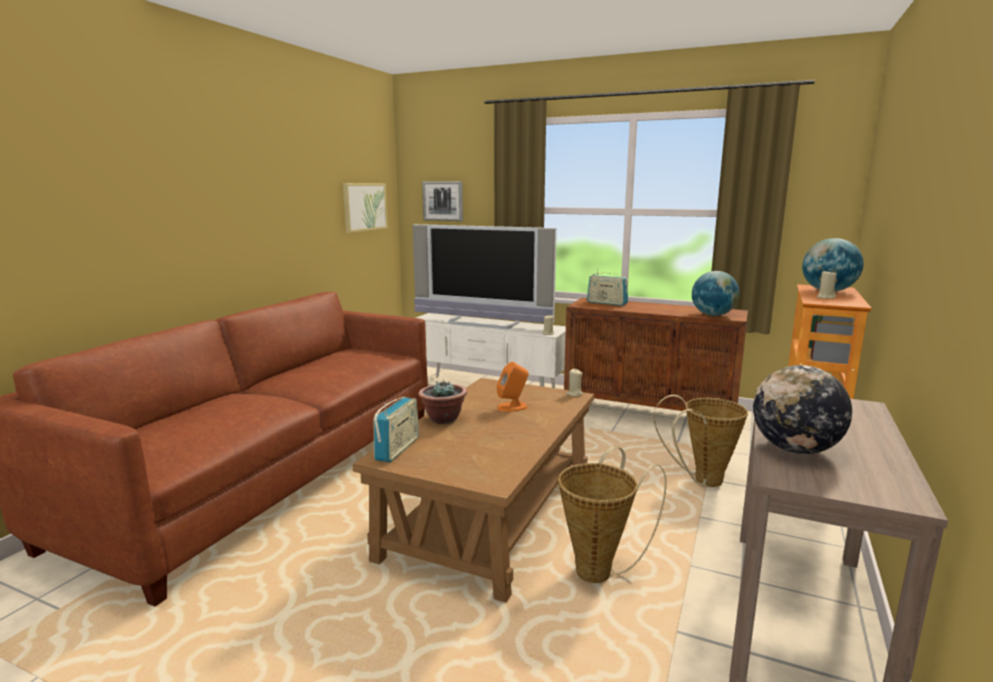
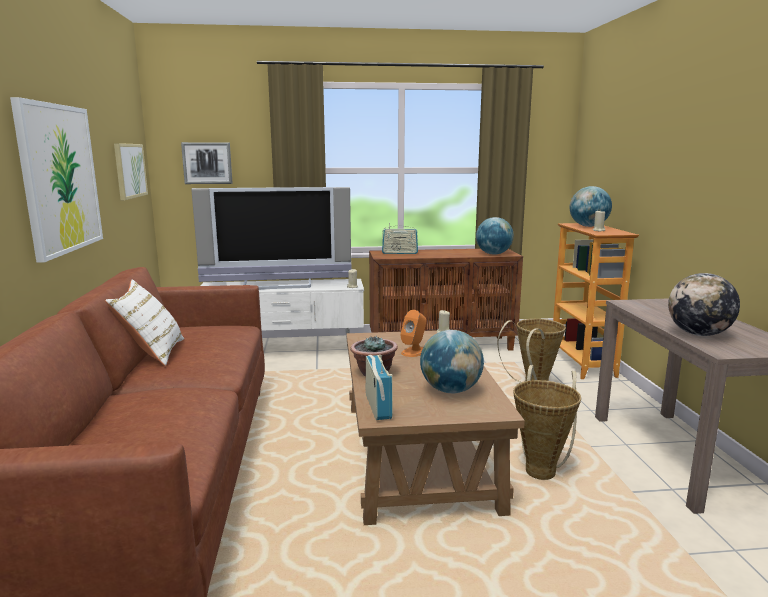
camera: 30 degrees left, 0 degrees up
(259, 213) = (60, 178): none -> picture
(300, 366) = (152, 353): none -> white pillow
(484, 451) = (450, 390): none -> globe

